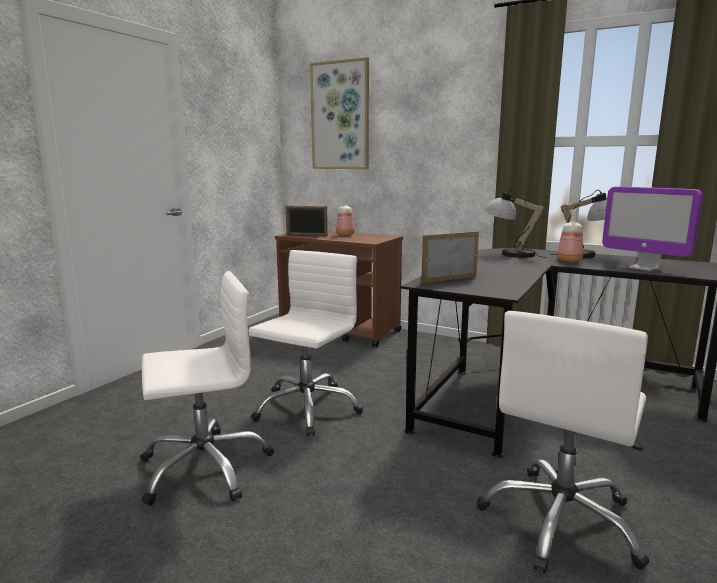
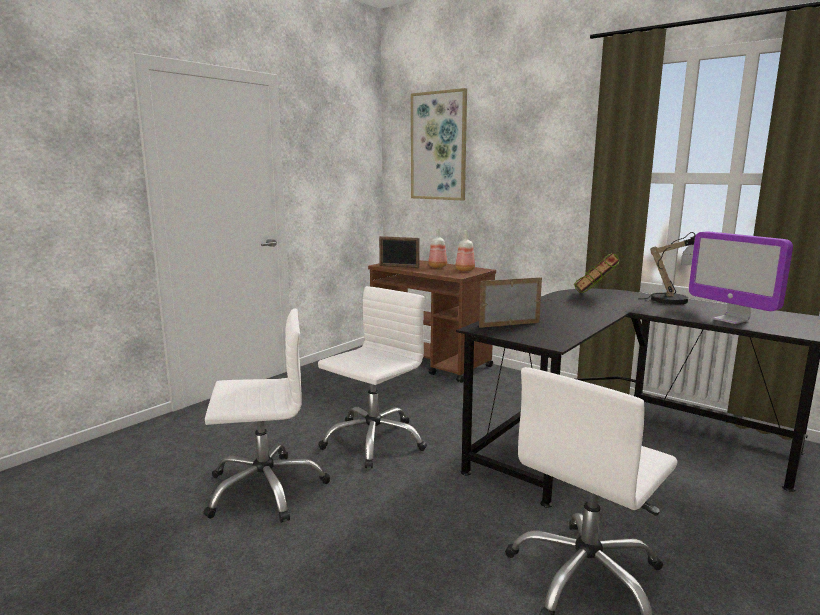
camera: 10 degrees right, 0 degrees up
(509, 254) = (594, 296): table lamp -> book
(568, 261) = (652, 307): bottle -> bottle (464, 270)

